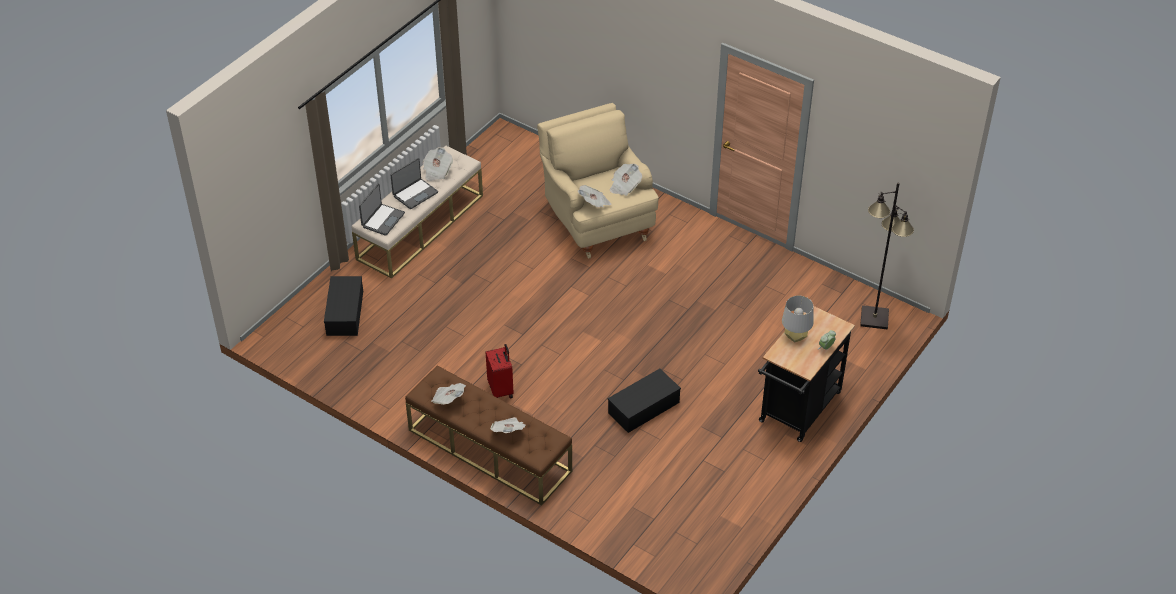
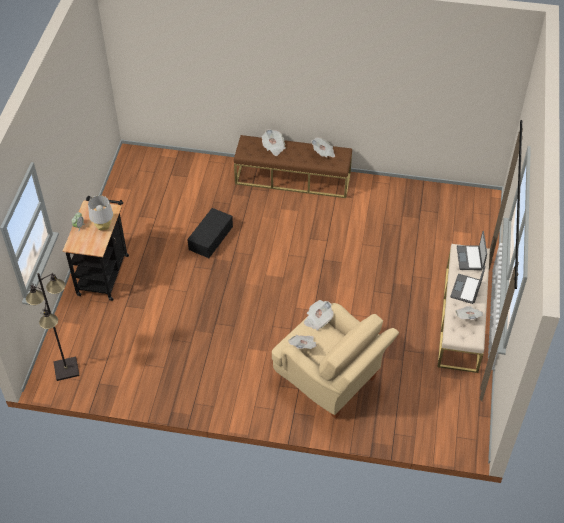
camera: 155 degrees right, 5 degrees up
(344, 312) = (455, 231): black storage box -> none
(501, 390) = (311, 217): red suitcase -> none

